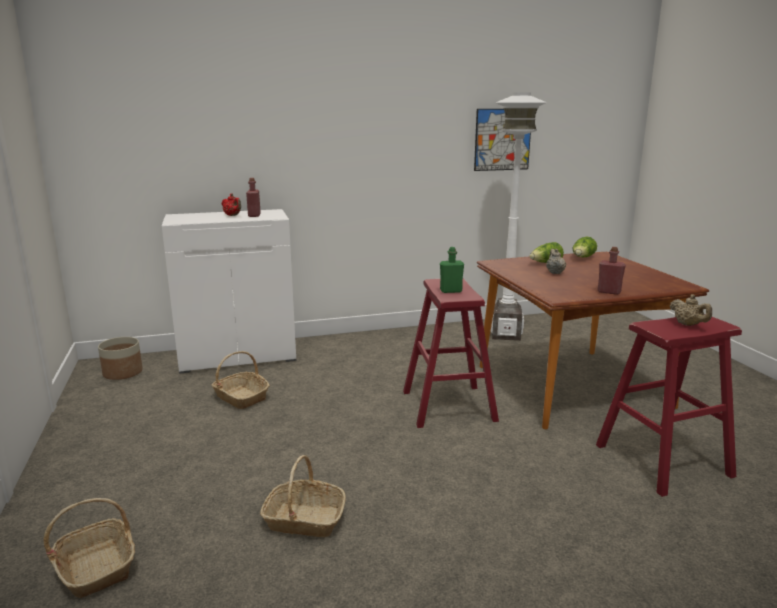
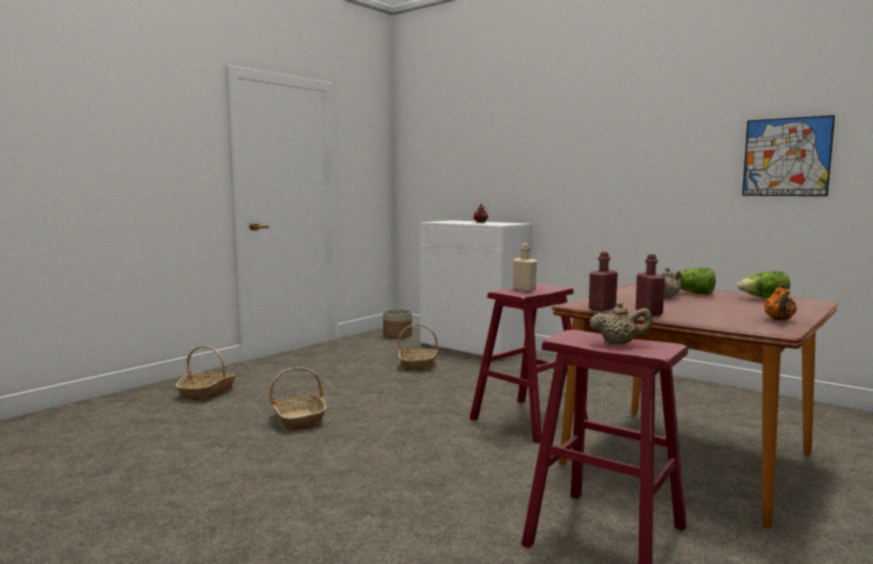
camera: 55 degrees right, 10 degrees down
(254, 215) = (493, 223): red bottle -> red bottle (602, 309)
(451, 291) = (524, 290): green bottle -> beige bottle
(505, 335) = (740, 407): white floor lamp -> none
(656, 276) = (779, 320): none -> orange teapot
(688, 325) = (619, 343): beige teapot -> beige teapot turned 105 degrees counterclockwise

